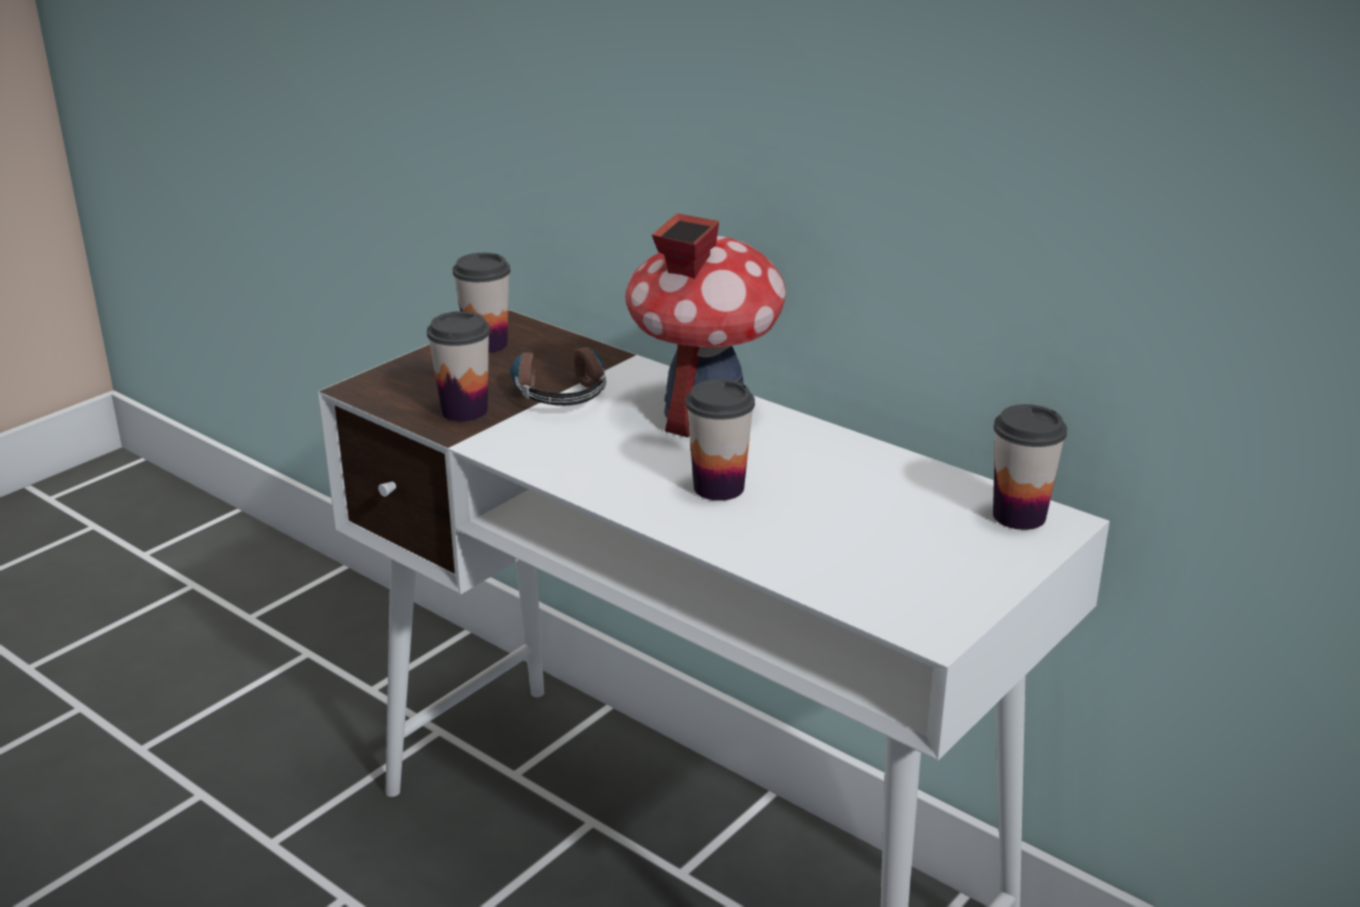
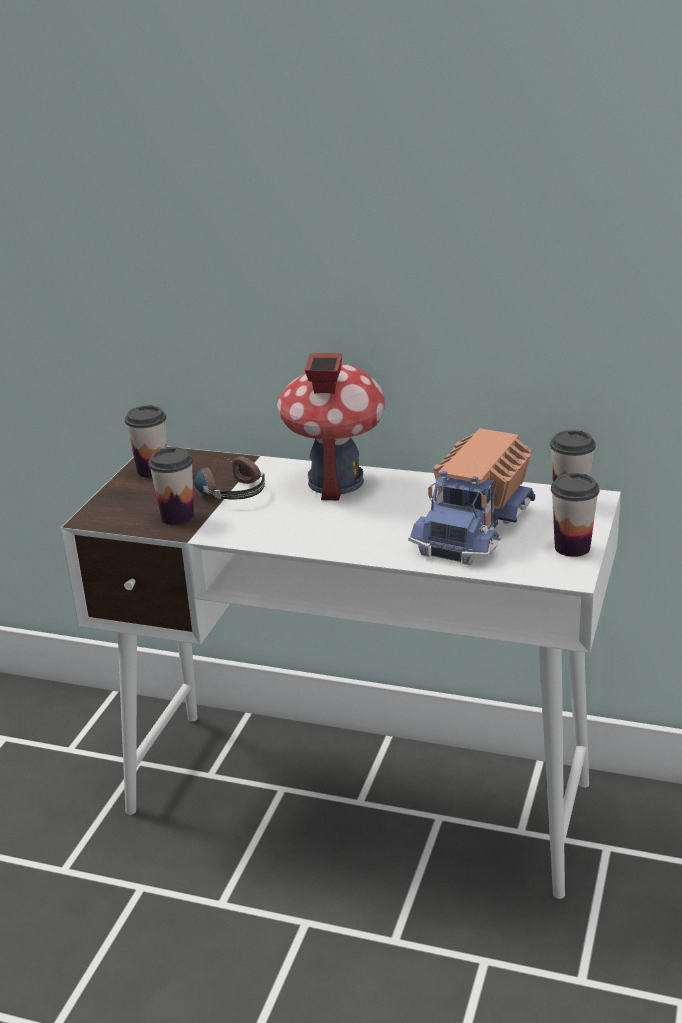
camera: 20 degrees left, 0 degrees up
(718, 487) = (383, 526): cup -> cup (572, 547)
(846, 521) = (475, 527): none -> toy truck

